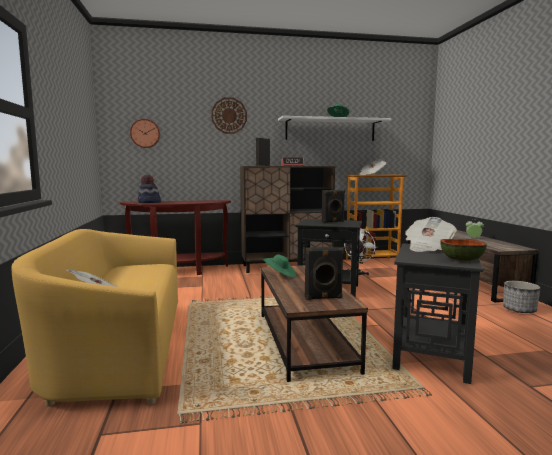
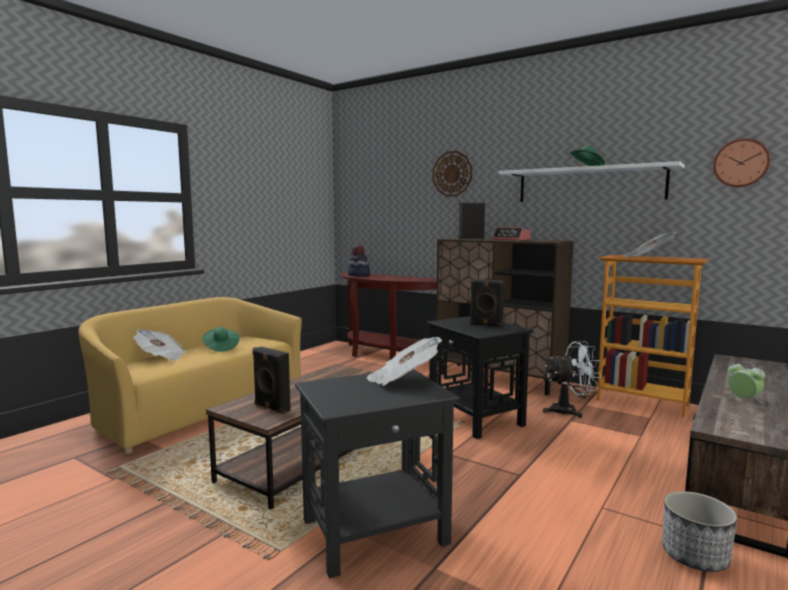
camera: 45 degrees right, 0 degrees up
(145, 133) = (370, 199): wall clock -> wall clock (741, 163)
(280, 275) = (318, 376): green hat -> green hat (221, 347)
(461, 259) = (358, 402): bowl -> none

